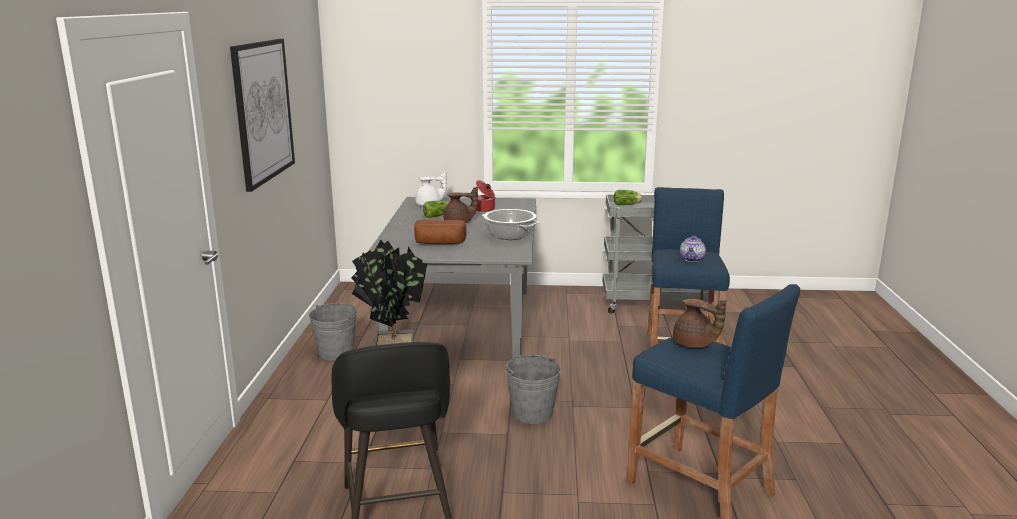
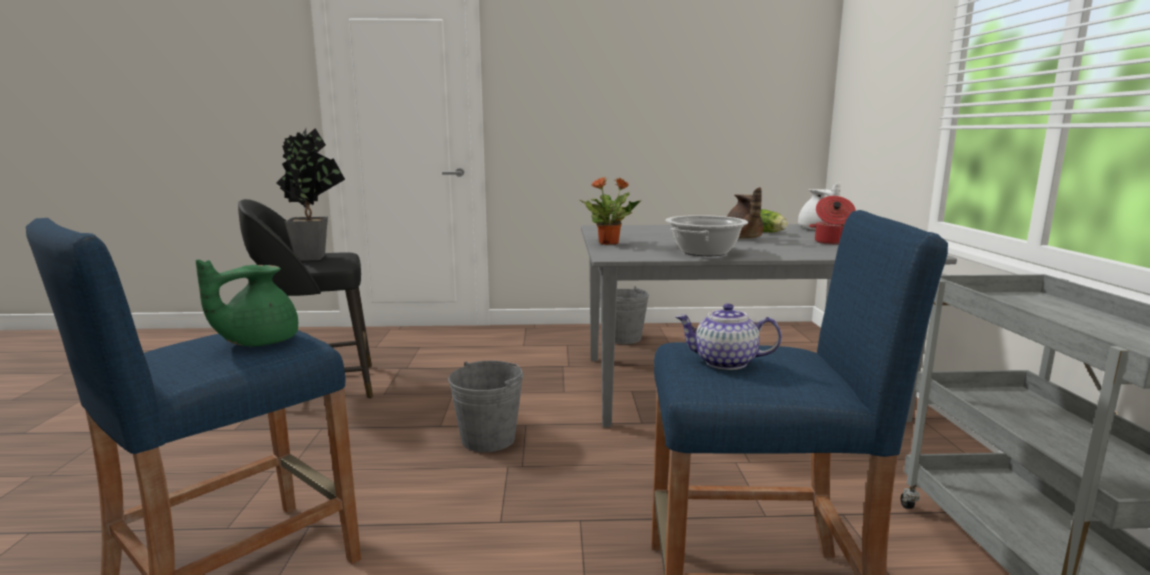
camera: 85 degrees right, 5 degrees down
(263, 111) = (618, 78): picture -> none
(439, 243) = (646, 236): bread -> none
(467, 254) = (609, 243): none -> potted plant
(627, 204) = (1051, 303): lettuce -> none
(694, 344) = (258, 342): brown teapot -> green teapot

